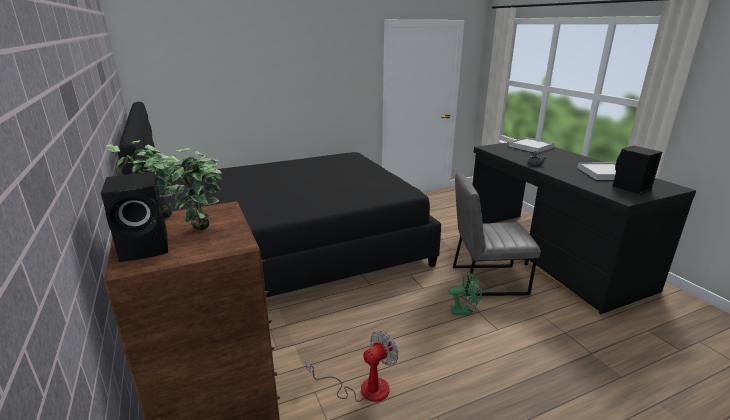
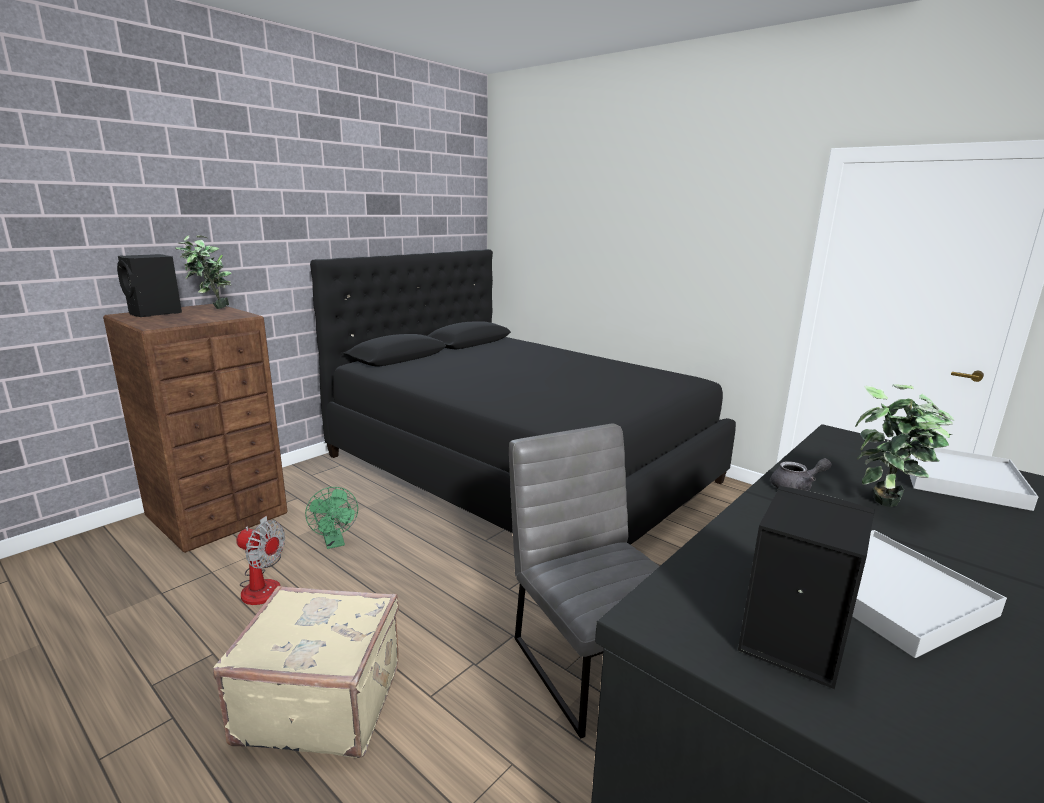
camera: 65 degrees right, 5 degrees down
(204, 231) = (183, 318): potted plant -> potted plant (885, 509)
(464, 311) = (467, 646): green fan -> green fan (335, 543)
(493, 367) = (321, 701): none -> beige suitcase

